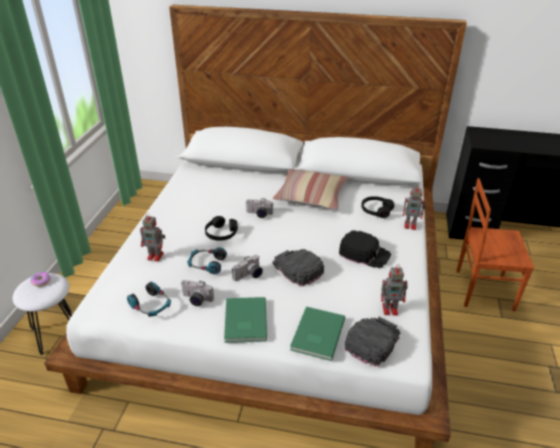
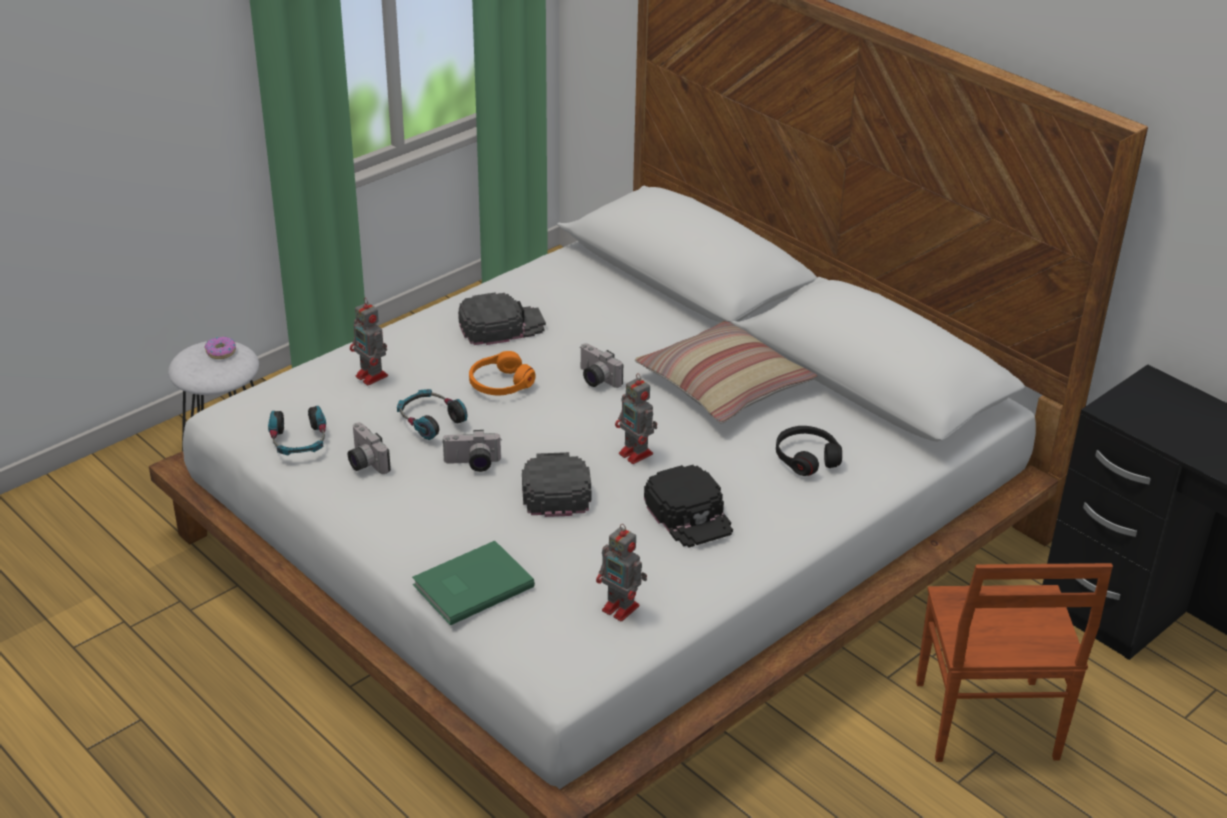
camera: 35 degrees right, 0 degrees up
(221, 233) = (500, 384): black headphones -> orange headphones
(244, 321) = (395, 521): green book -> none
(373, 341) = (538, 633): black cap -> black cap (501, 325)
(411, 225) = (837, 509): toy robot -> toy robot (637, 454)
(482, 289) = (984, 722): brown chair -> brown chair turned 135 degrees counterclockwise

